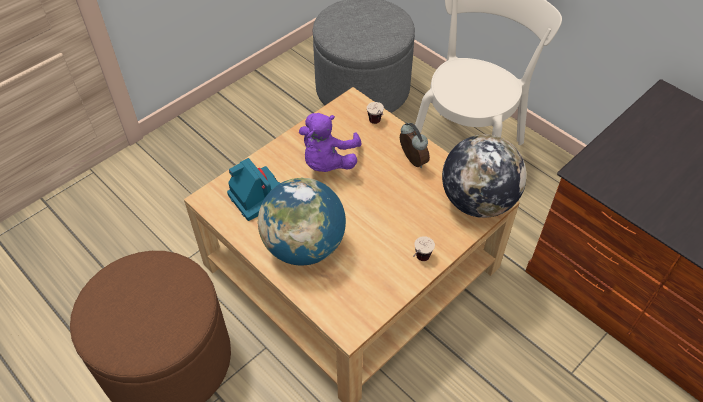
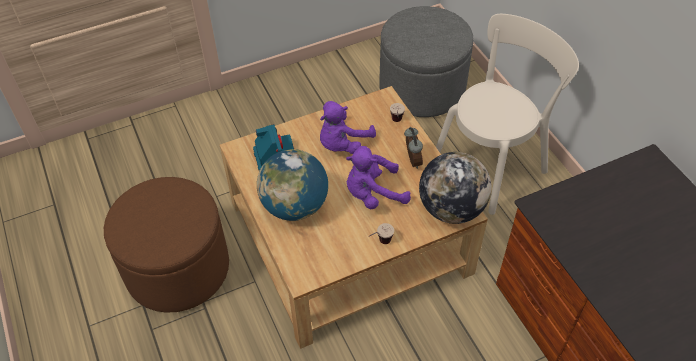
camera: 20 degrees right, 0 degrees up
(386, 208) = (373, 194): none -> purple plush toy

